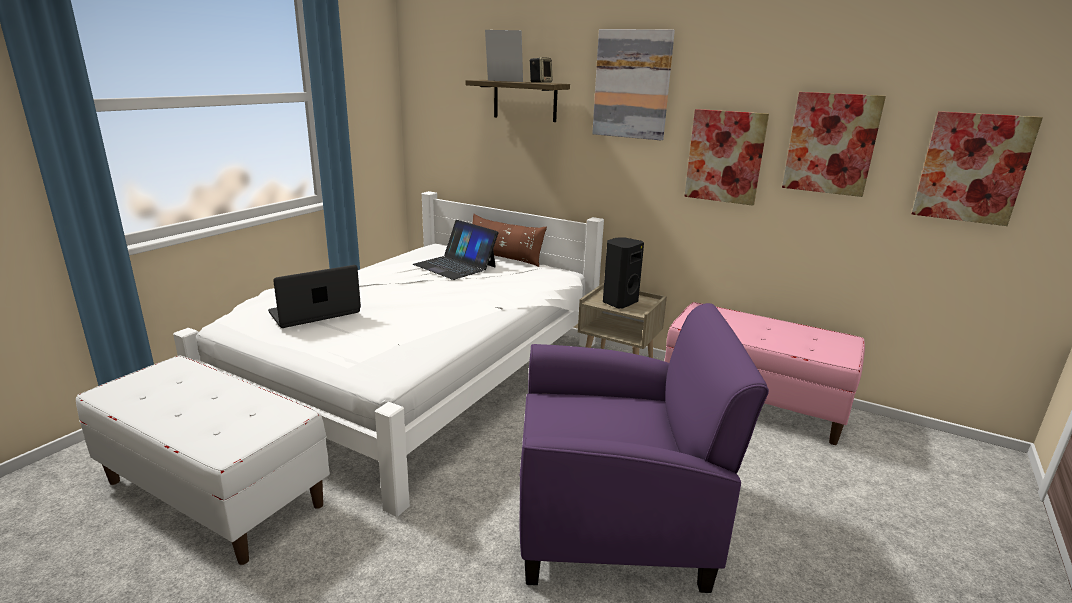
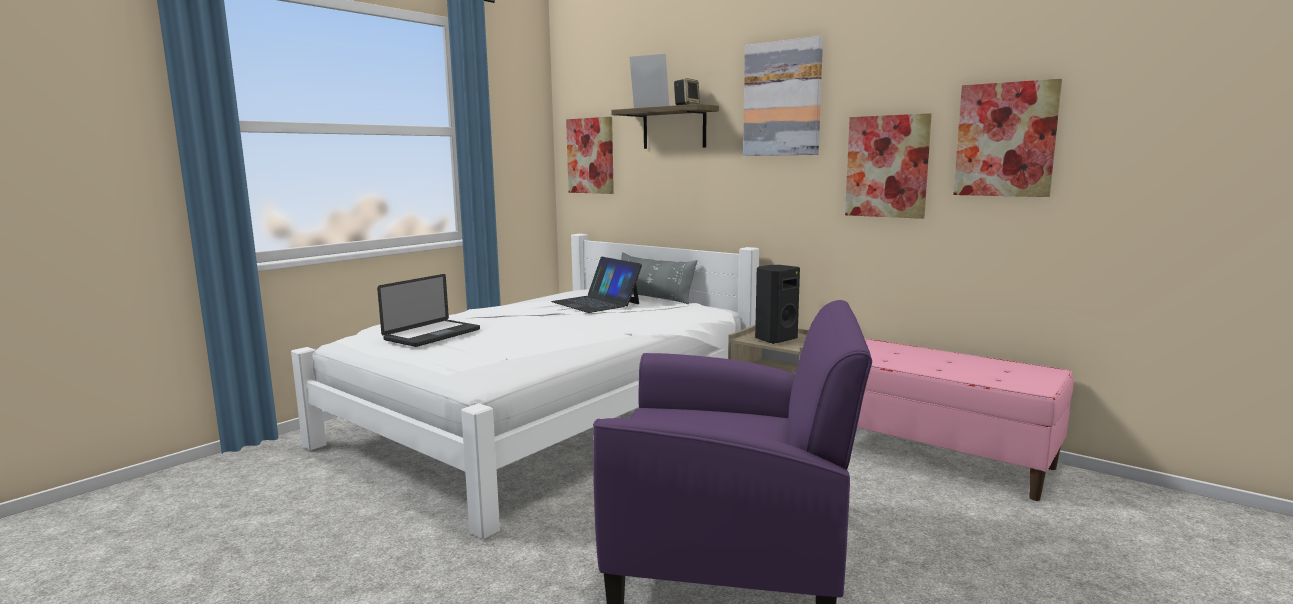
camera: 10 degrees right, 10 degrees down
(215, 493) = (304, 508): white bench -> none
(315, 313) = (432, 335): laptop -> laptop turned 150 degrees clockwise
(504, 258) = (653, 298): brown pillow -> grey pillow
(972, 168) = (1178, 151): picture -> picture (590, 156)

